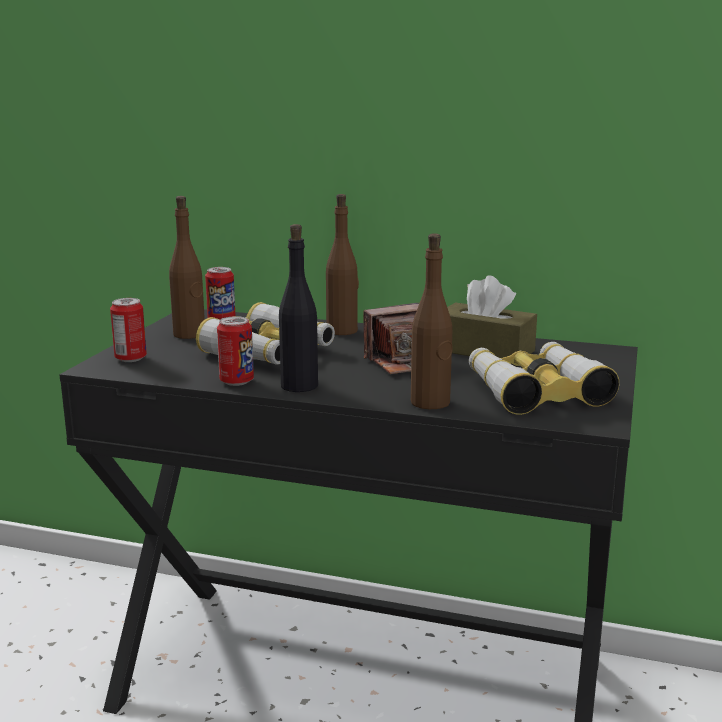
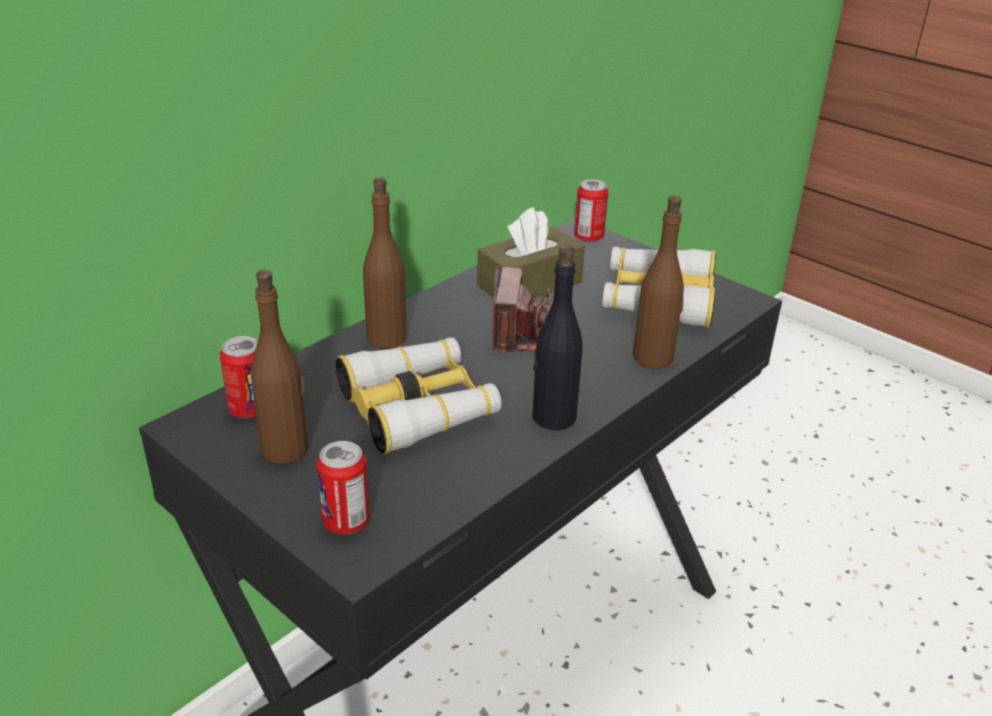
camera: 65 degrees left, 15 degrees up
(236, 381) = (508, 455): can -> can (588, 237)

